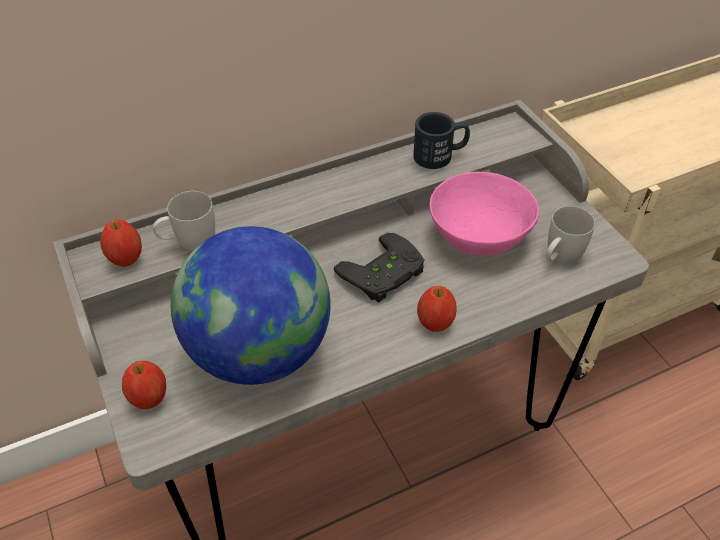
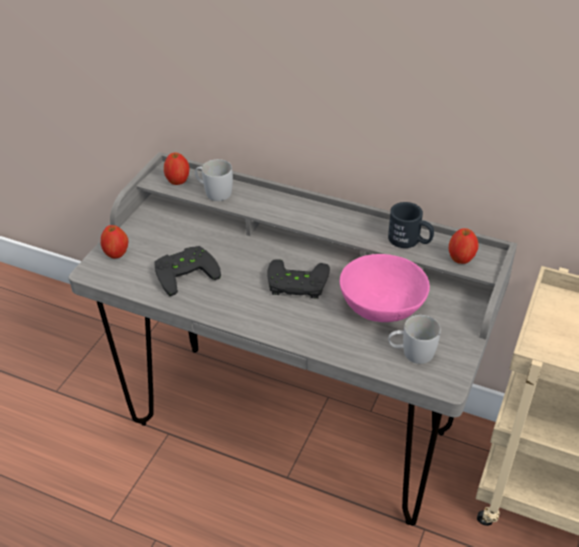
camera: 50 degrees right, 5 degrees down
(259, 352) = (185, 271): globe -> black game controller
(435, 322) = (284, 326): apple -> apple (461, 258)

